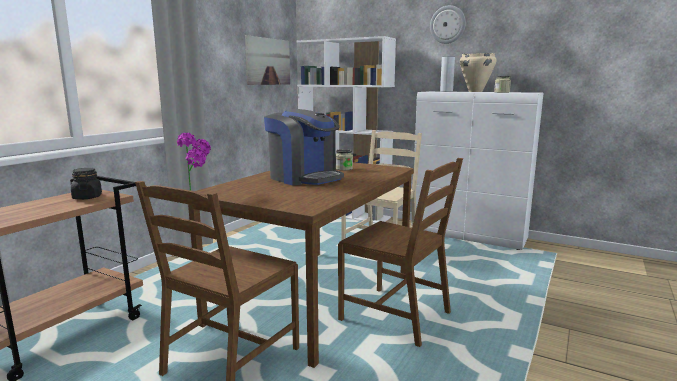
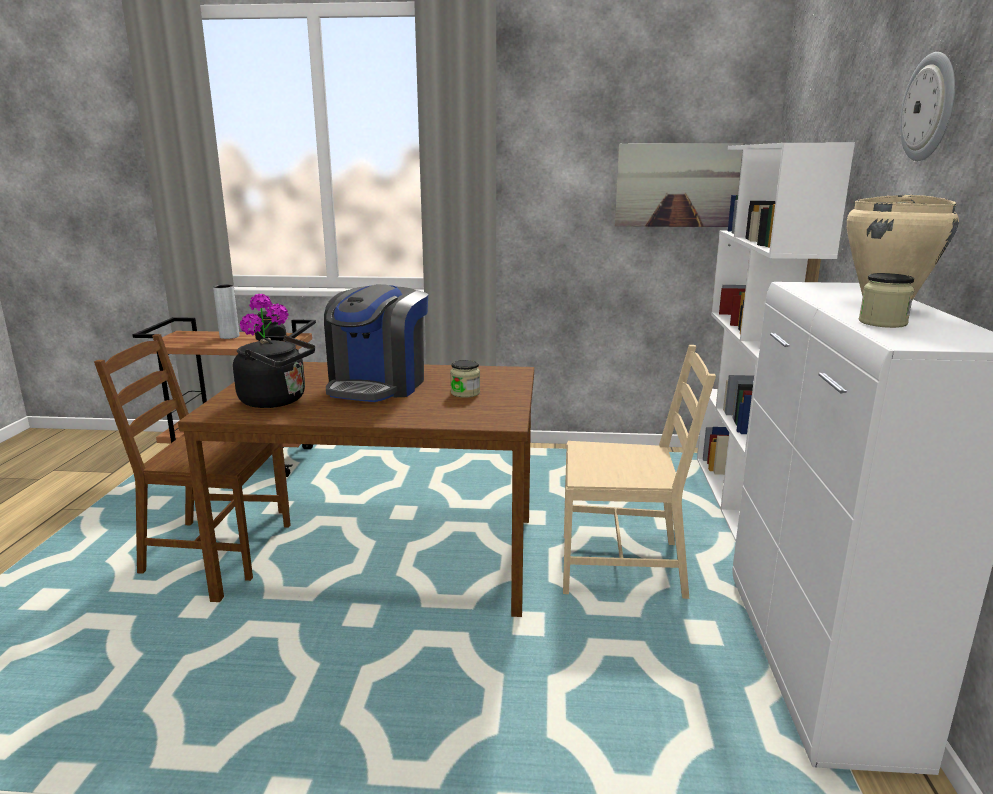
camera: 65 degrees right, 5 degrees up
(303, 195) = (277, 401): none -> black kettle
(397, 316) = (363, 637): brown chair -> none
(446, 91) = (814, 293): grey vase -> grey vase (229, 336)

